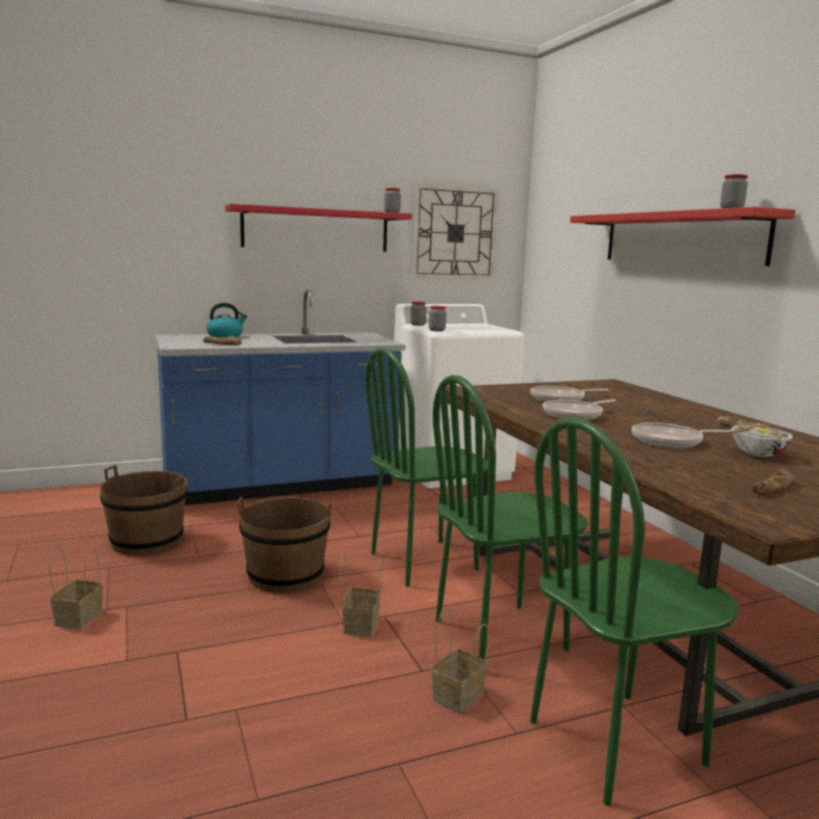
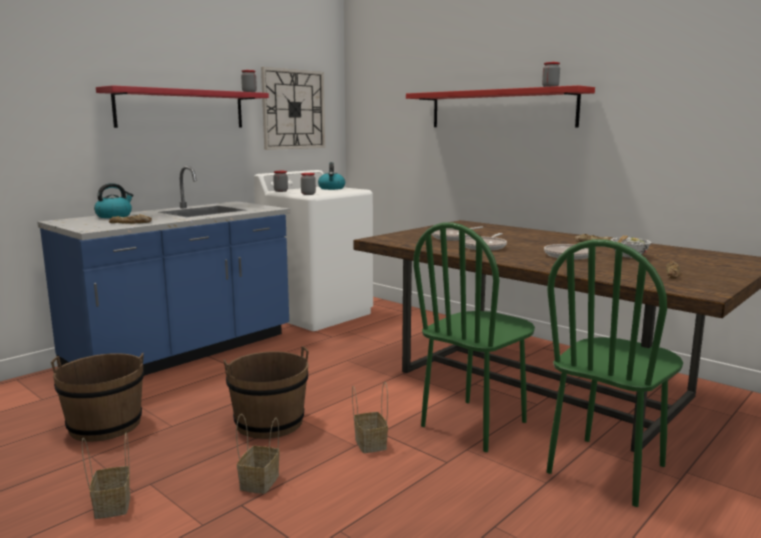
camera: 25 degrees left, 0 degrees up
(424, 562) = (369, 387): green chair -> none
(458, 697) = (488, 472): basket -> basket (260, 483)
(480, 326) = (331, 188): none -> kettle

